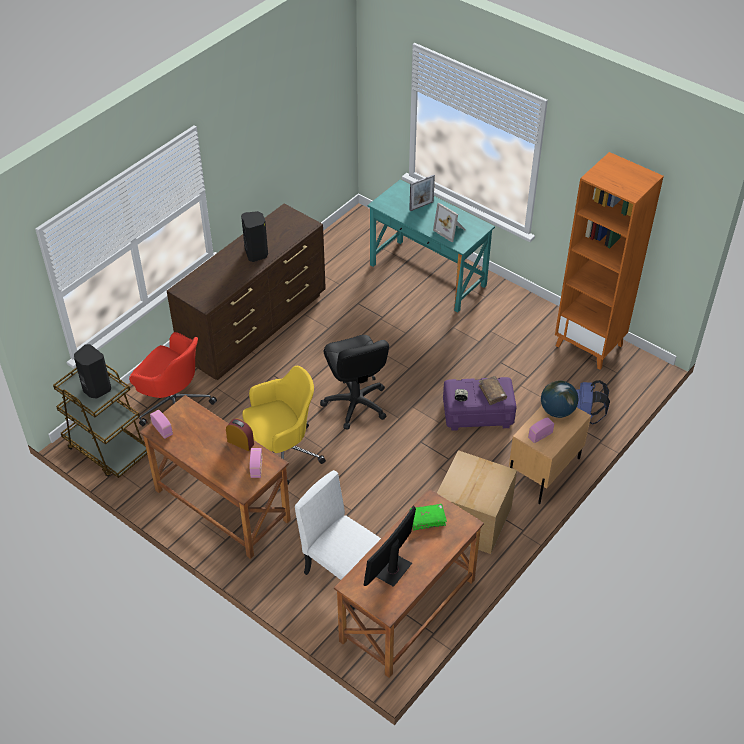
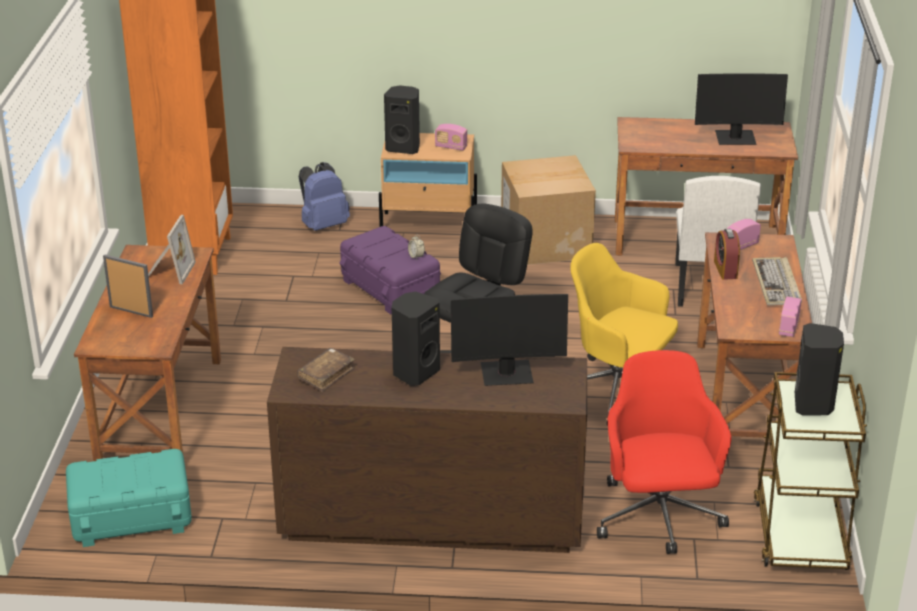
camera: 125 degrees left, 15 degrees down
(203, 455) = (777, 284): none -> keyboard
(223, 281) = (507, 374): none -> monitor
(353, 240) = (131, 516): none -> turquoise storage box
(427, 519) = (655, 141): green book -> none
(428, 275) = (160, 412): turquoise desk -> brown desk
(492, 393) = (381, 241): brown book -> brown book (326, 375)
(557, 411) = (404, 148): globe -> black speaker

